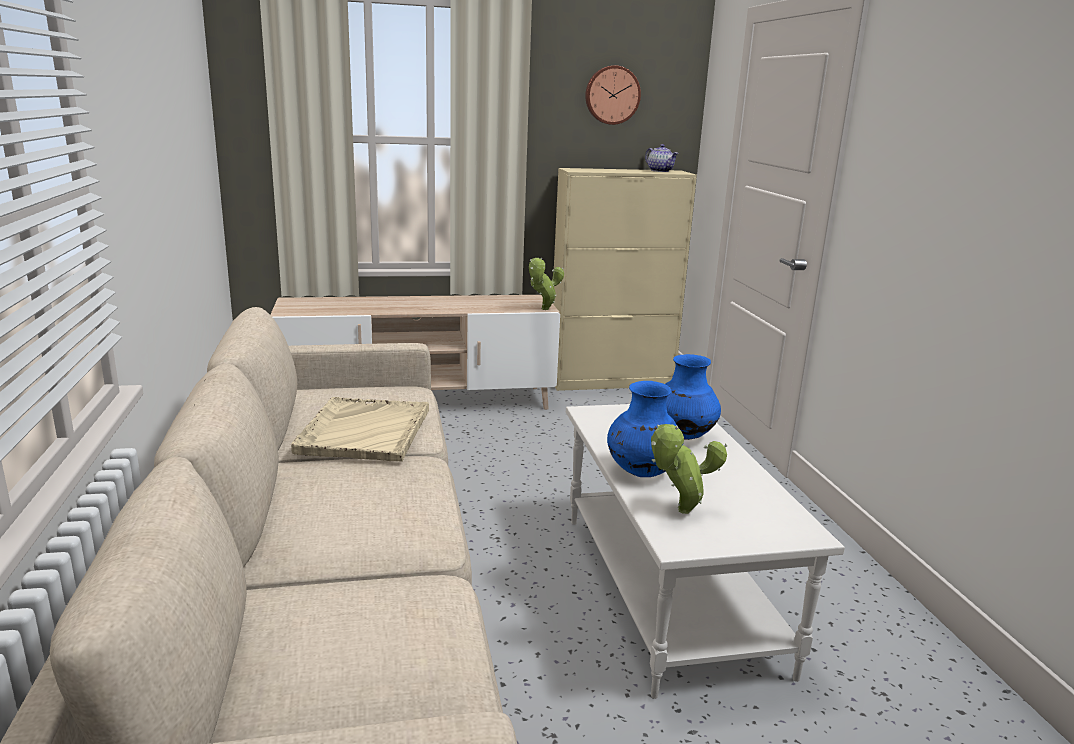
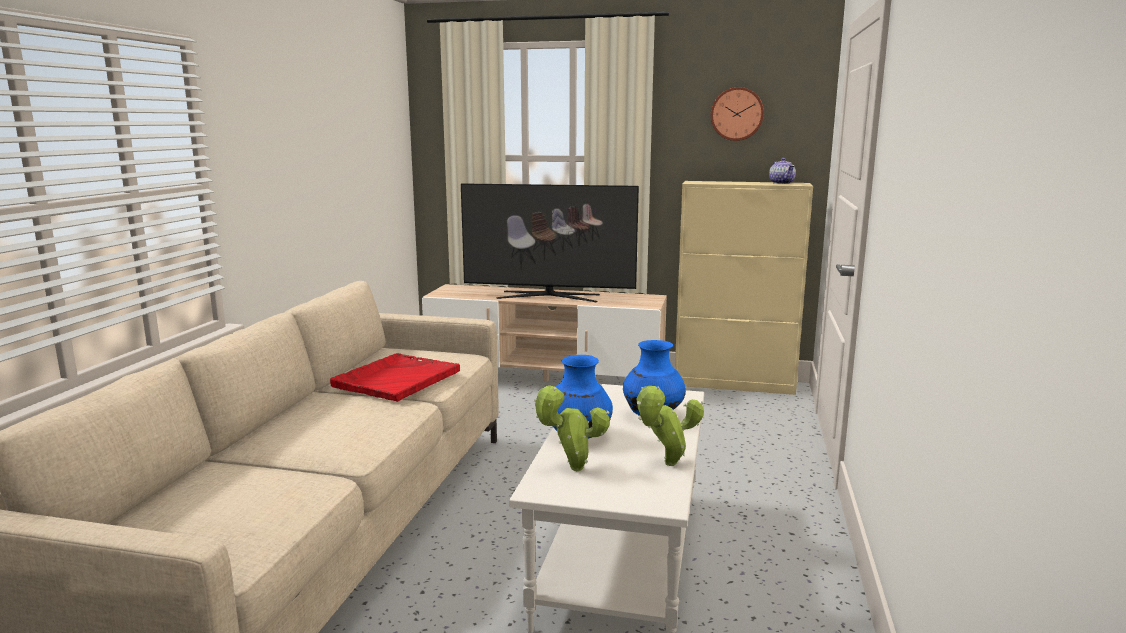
camera: 25 degrees right, 5 degrees down
(364, 431) = (396, 379): beige tray -> red tray
(423, 305) = (548, 296): none -> television
(543, 309) = (647, 306): potted plant -> potted plant (666, 464)

